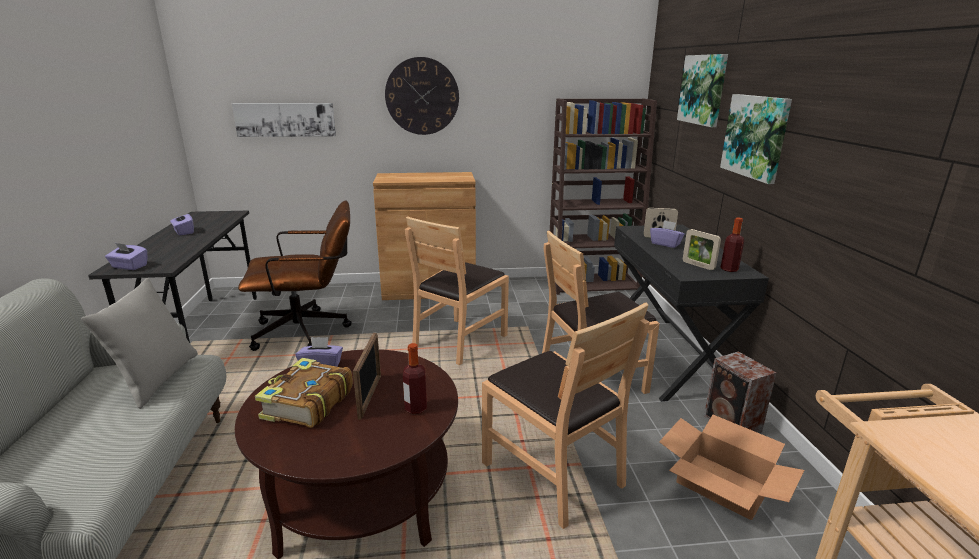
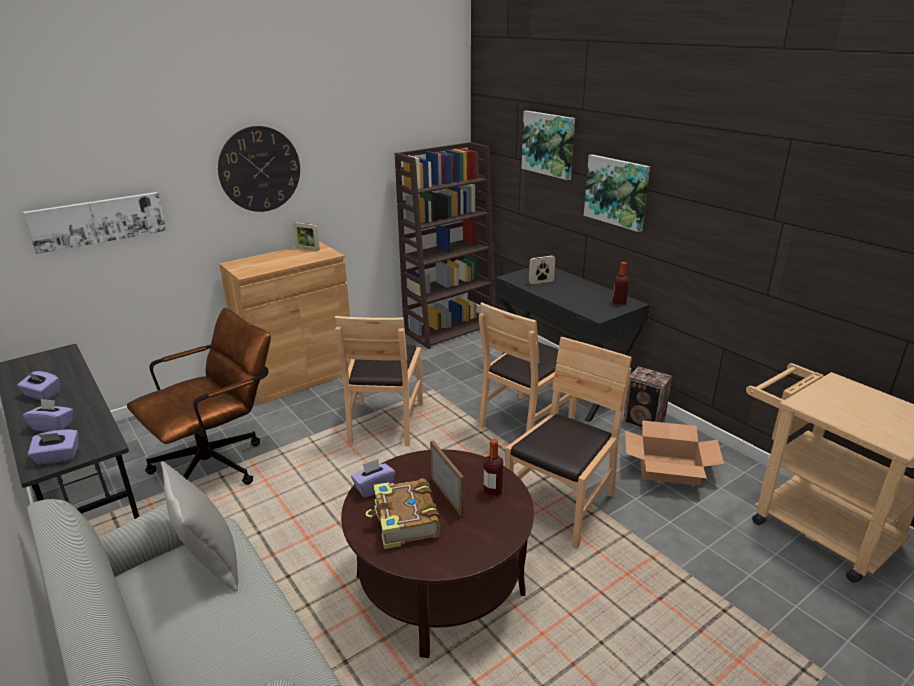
camera: 30 degrees left, 5 degrees up
(553, 472) = (561, 505): brown chair -> brown chair turned 75 degrees counterclockwise
(665, 244) = (553, 288): purple tissue box -> purple tissue box (53, 426)
(698, 265) = (596, 305): picture frame -> picture frame (307, 249)

